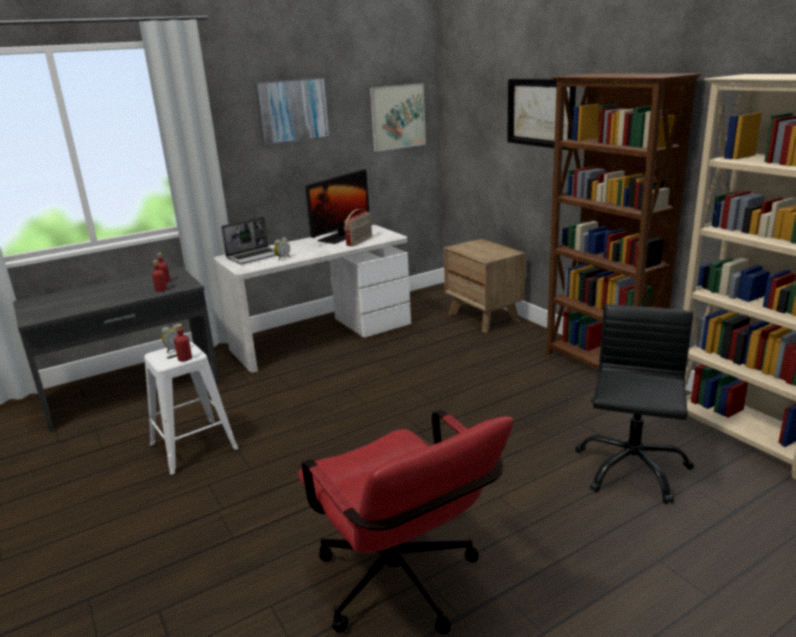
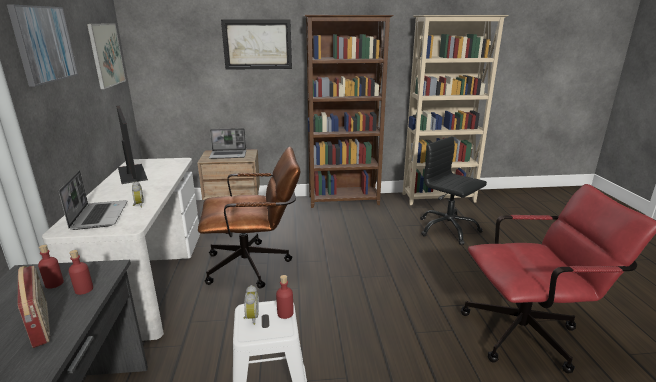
camera: 65 degrees left, 0 degrees up
(359, 241) = (164, 171): radio -> radio (41, 324)
(384, 369) = (255, 265): none -> brown office chair
(483, 249) = (228, 155): none -> laptop

